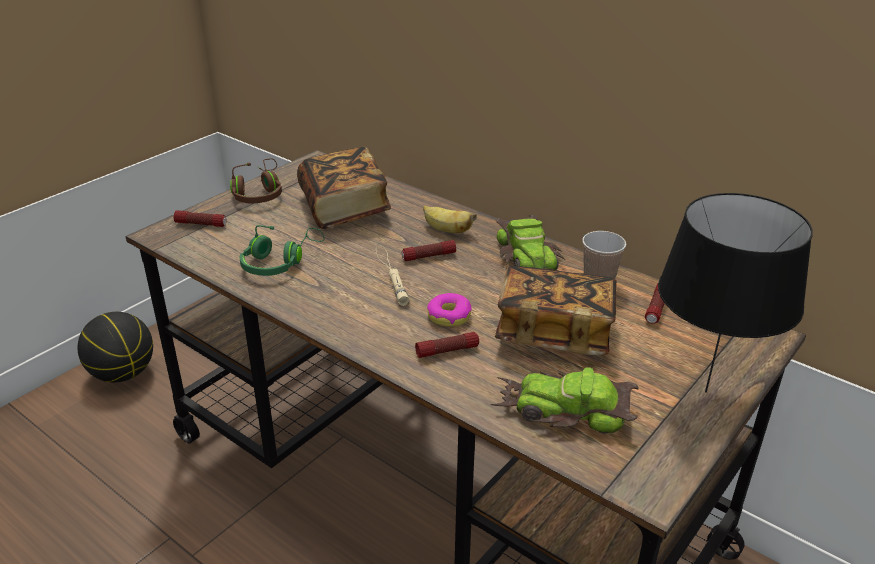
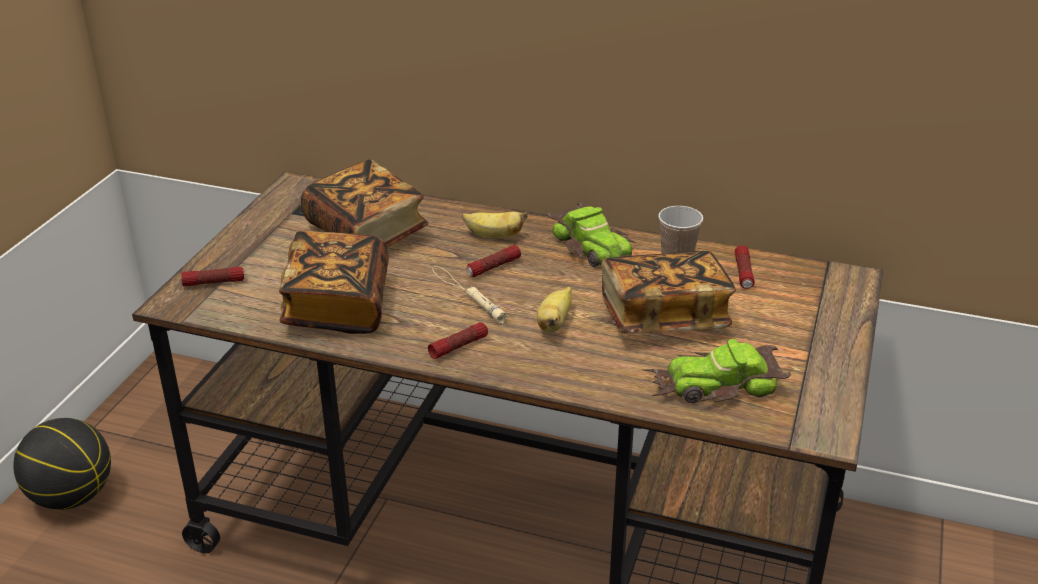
camera: 20 degrees left, 0 degrees up
(259, 193) = (254, 234): brown headphones -> none
(279, 262) = (337, 306): green headphones -> book
(447, 351) = (574, 357): flashlight -> flashlight (458, 346)
(449, 316) = (554, 323): donut -> banana
(704, 391) = (825, 340): black table lamp -> none

